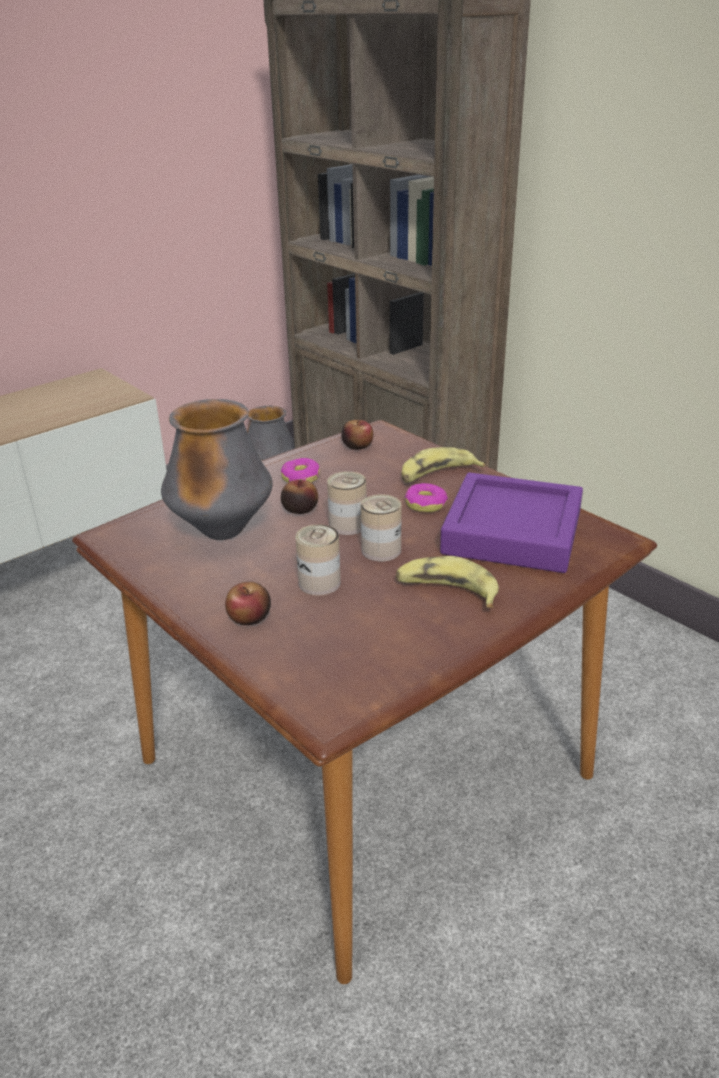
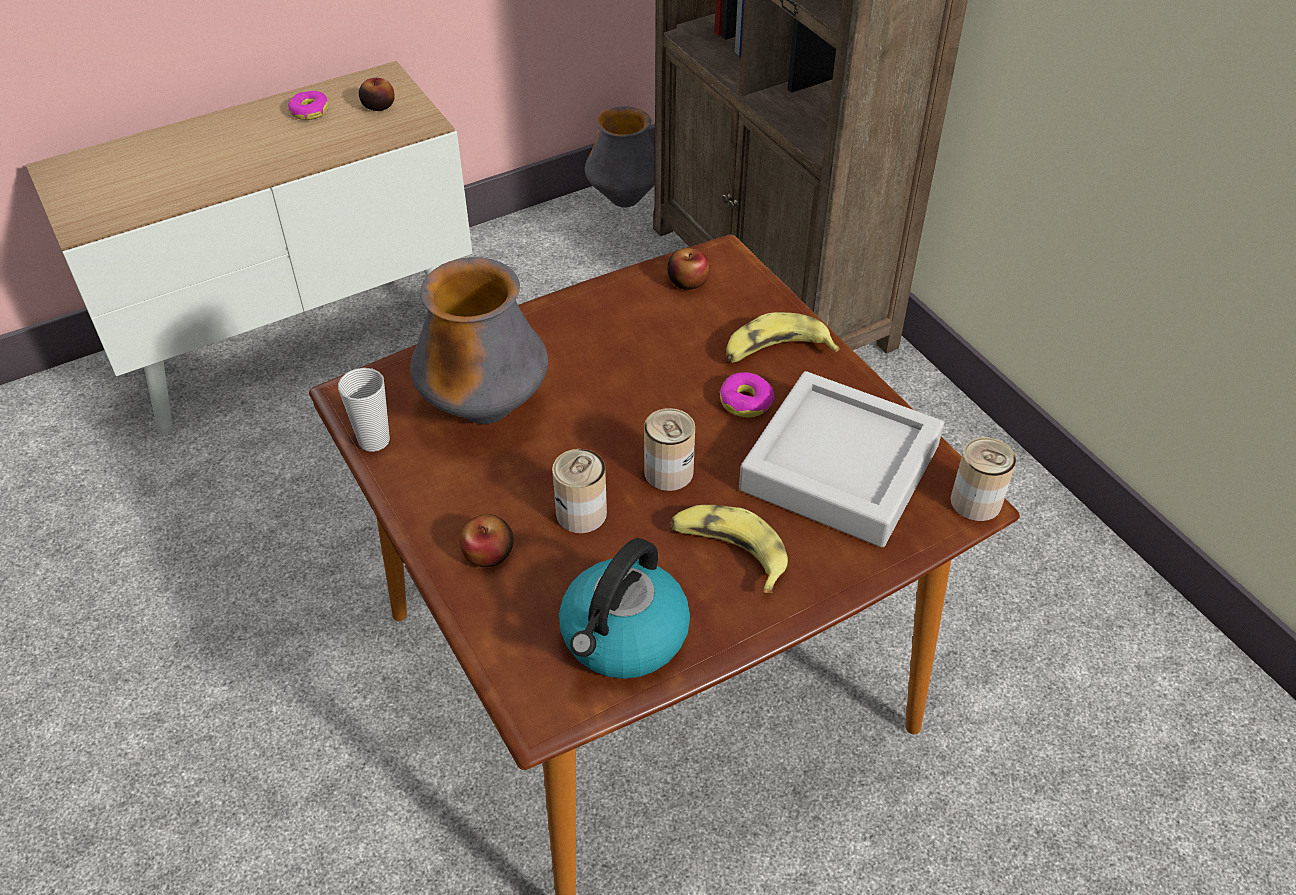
camera: 10 degrees right, 15 degrees up
(134, 560) = (374, 441): none -> cup
(300, 478) = (601, 330): donut -> donut (309, 111)
(300, 509) = (587, 386): apple -> apple (378, 106)
(348, 525) = (639, 422): can -> can (976, 501)
(381, 655) = (624, 637): none -> kettle
(512, 532) = (839, 468): purple tray -> grey tray

